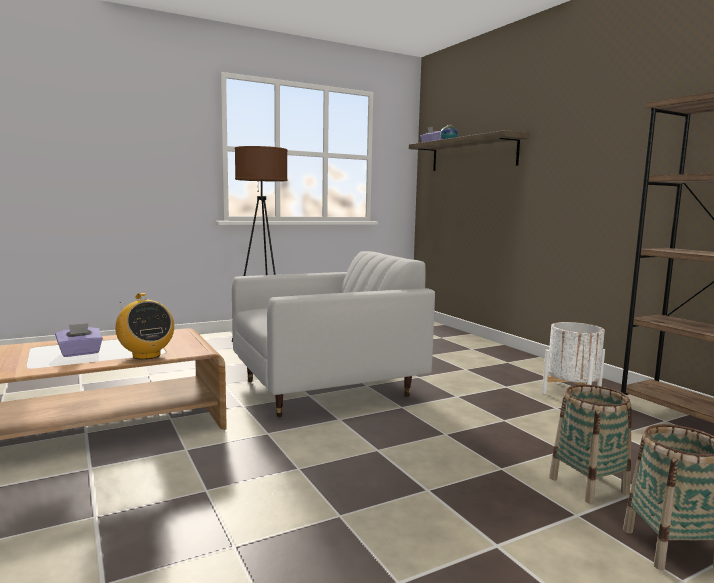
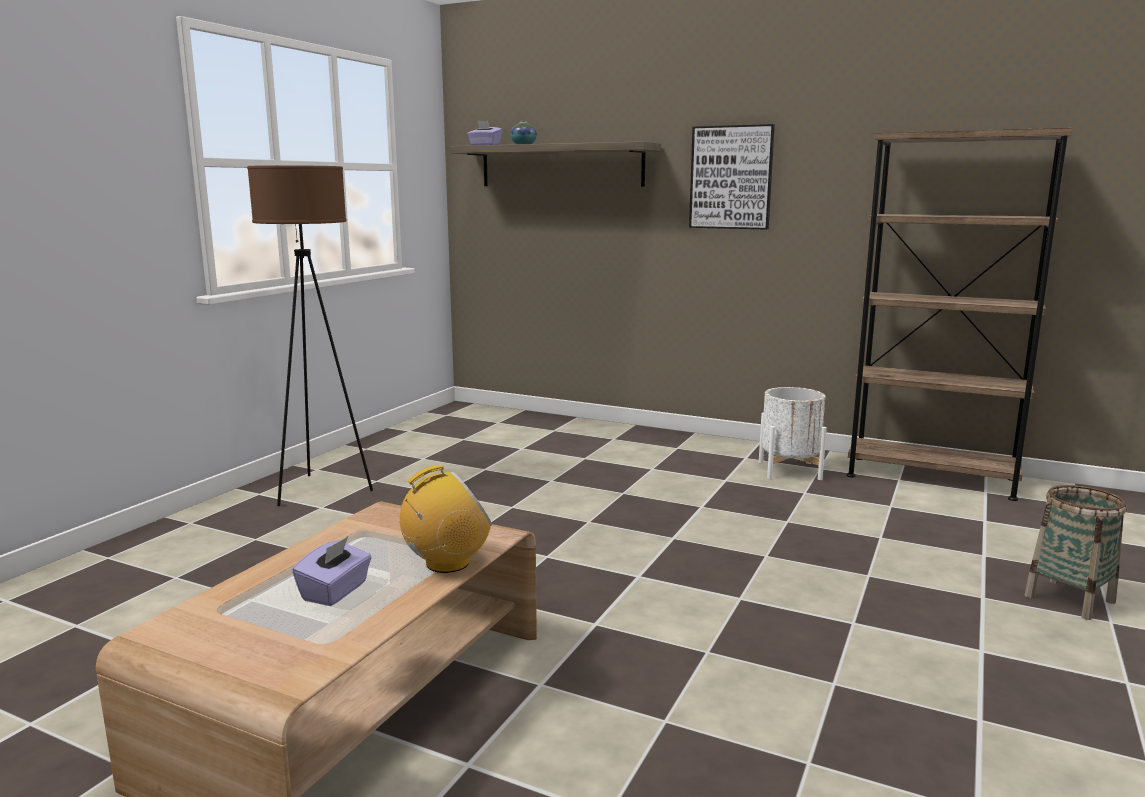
camera: 35 degrees left, 5 degrees up
(146, 355) = (447, 563): radio -> radio turned 45 degrees counterclockwise
(327, 388) = (551, 540): white armchair -> none
(573, 154) = (731, 177): none -> picture
(588, 485) = (948, 566): basket -> none

